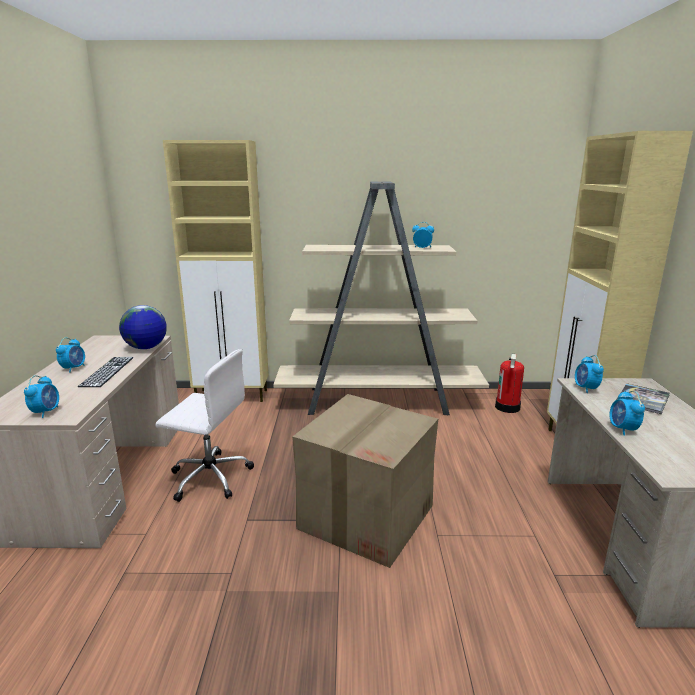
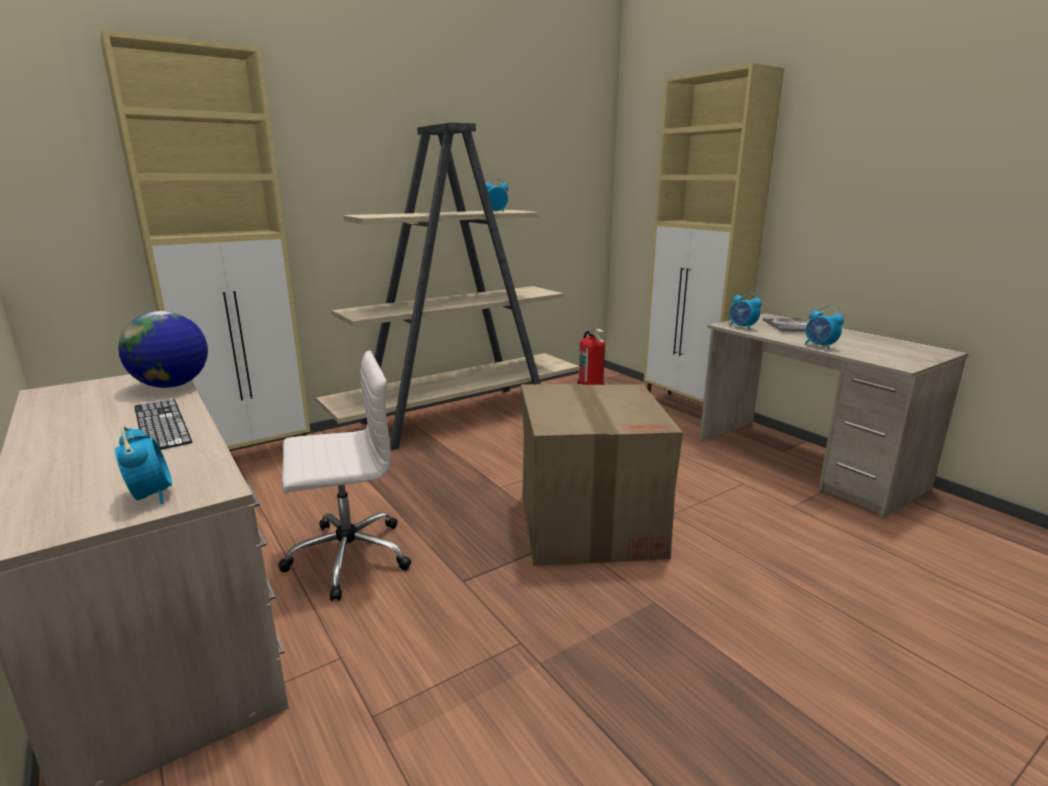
camera: 35 degrees left, 0 degrees up
(74, 368) = (78, 434): alarm clock -> none

